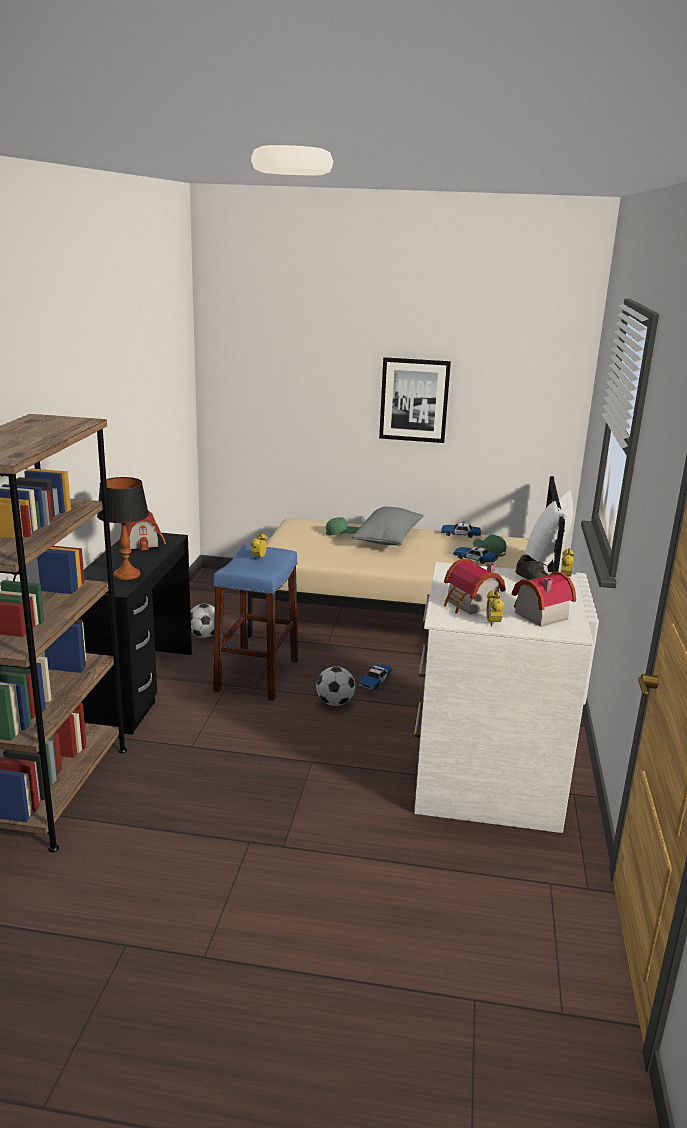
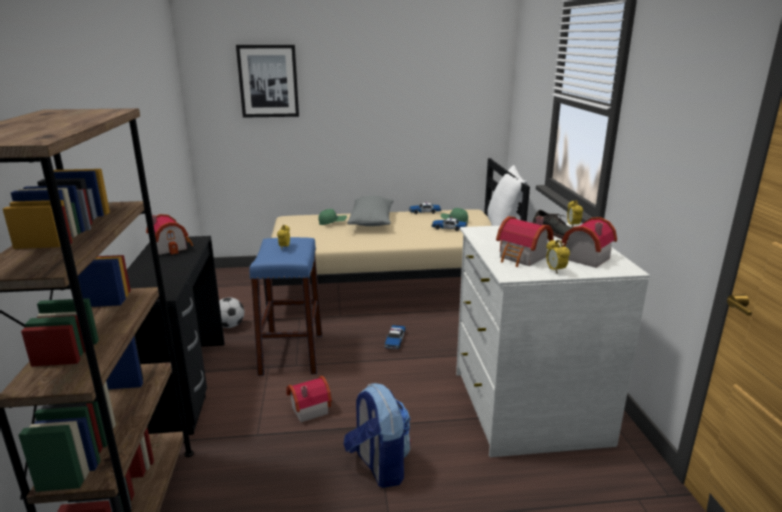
camera: 15 degrees left, 0 degrees up
(127, 575) = (167, 279): table lamp -> none
(250, 733) = (307, 409): none -> toy house
(296, 798) = (378, 466): none -> backpack
(335, 703) = (370, 366): football -> none
(414, 400) = (376, 106): picture -> picture (268, 81)

